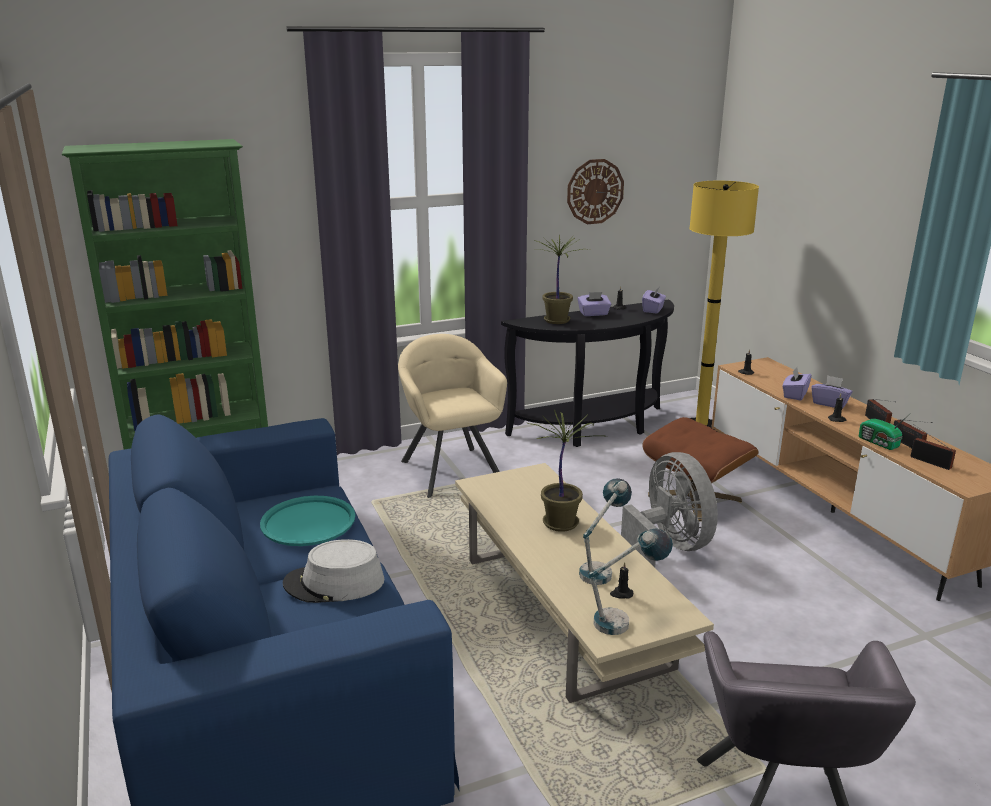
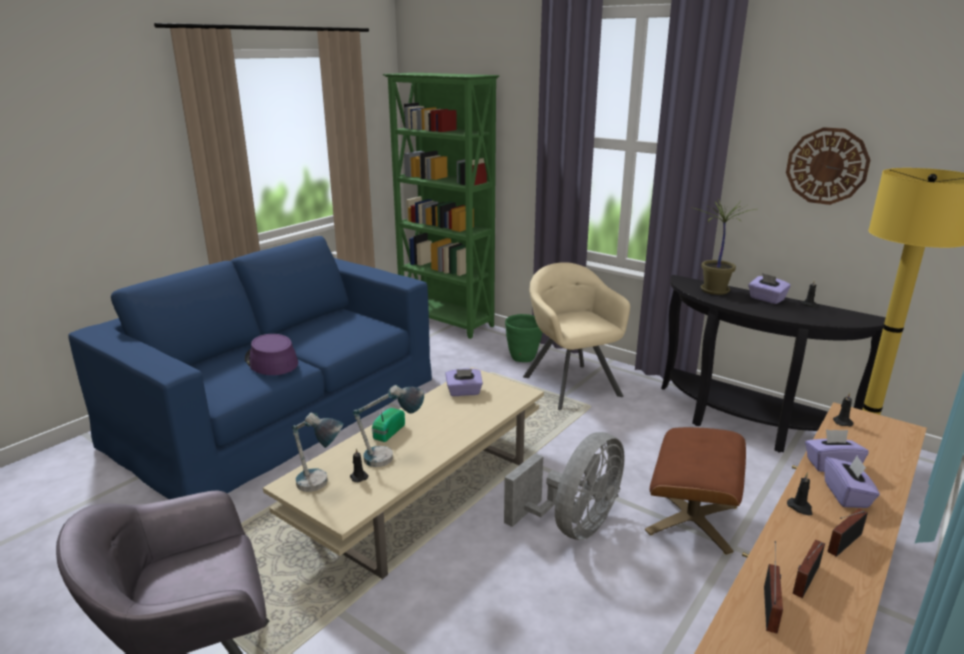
camera: 60 degrees right, 0 degrees up
(308, 522) = (337, 333): turquoise tray -> none
(334, 583) = (271, 361): grey hat -> purple hat
(366, 475) = (523, 358): none -> green planter
(452, 471) = (571, 385): beige armchair -> beige armchair turned 60 degrees counterclockwise
(561, 522) = (448, 423): potted plant -> none
(653, 310) = (841, 319): purple tissue box -> purple tissue box (464, 392)
(879, 443) = (772, 552): radio -> radio (387, 432)

